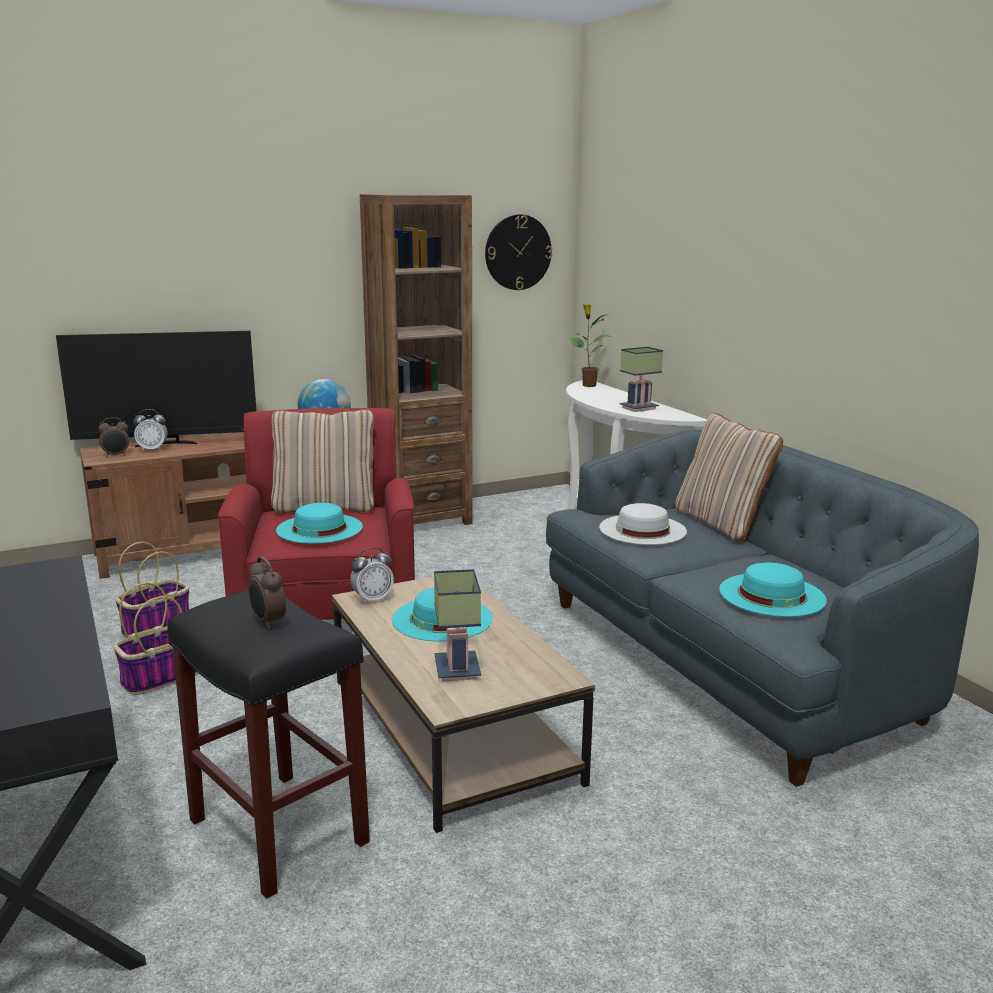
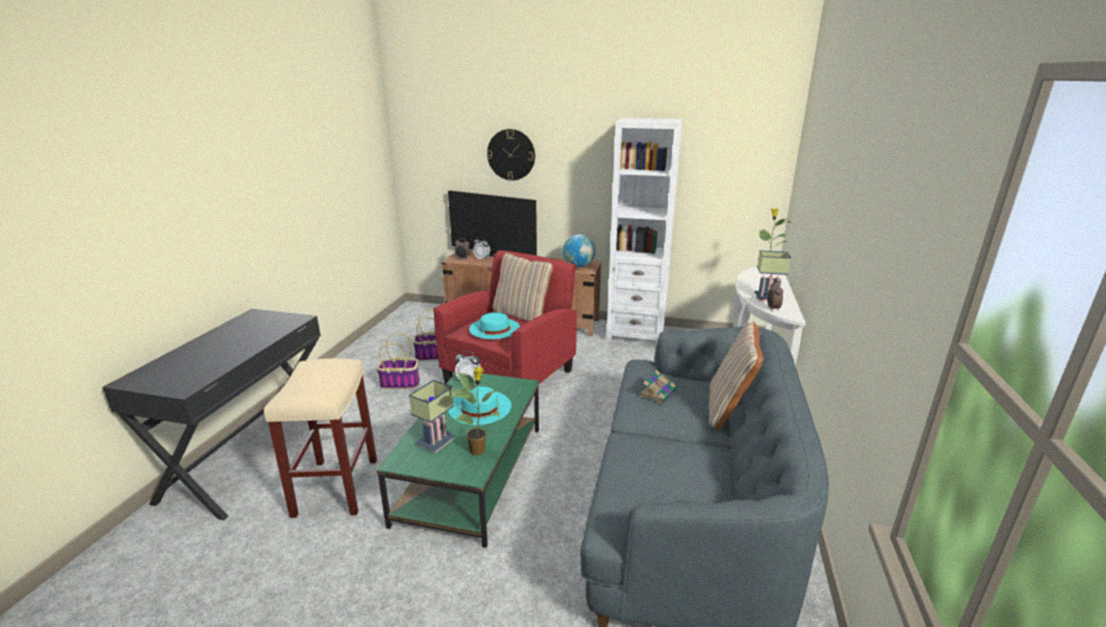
camera: 40 degrees right, 5 degrees up
(267, 622) = (317, 380): alarm clock -> alarm clock (772, 309)
(280, 832) = (336, 488): black stool -> beige stool
(421, 519) = (636, 333): brown bookcase -> white bookcase
(453, 730) = (471, 474): brown coffee table -> green coffee table
(518, 252) = (743, 162): wall clock -> wall clock (511, 155)
(525, 656) = (478, 450): none -> potted plant
(642, 529) = (658, 393): white hat -> book
(772, 594) = (652, 481): turquoise hat -> none

